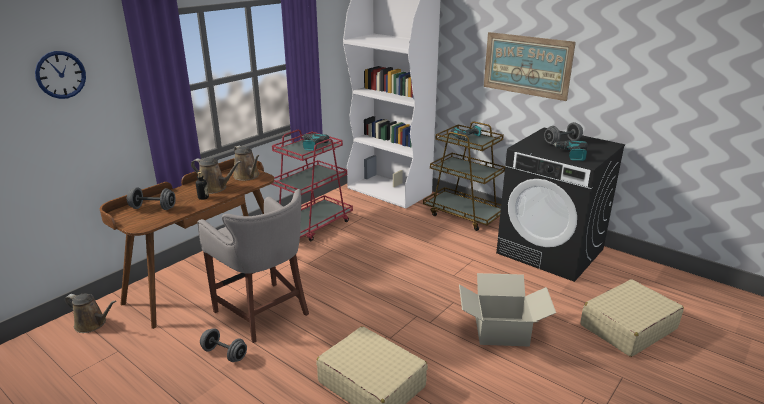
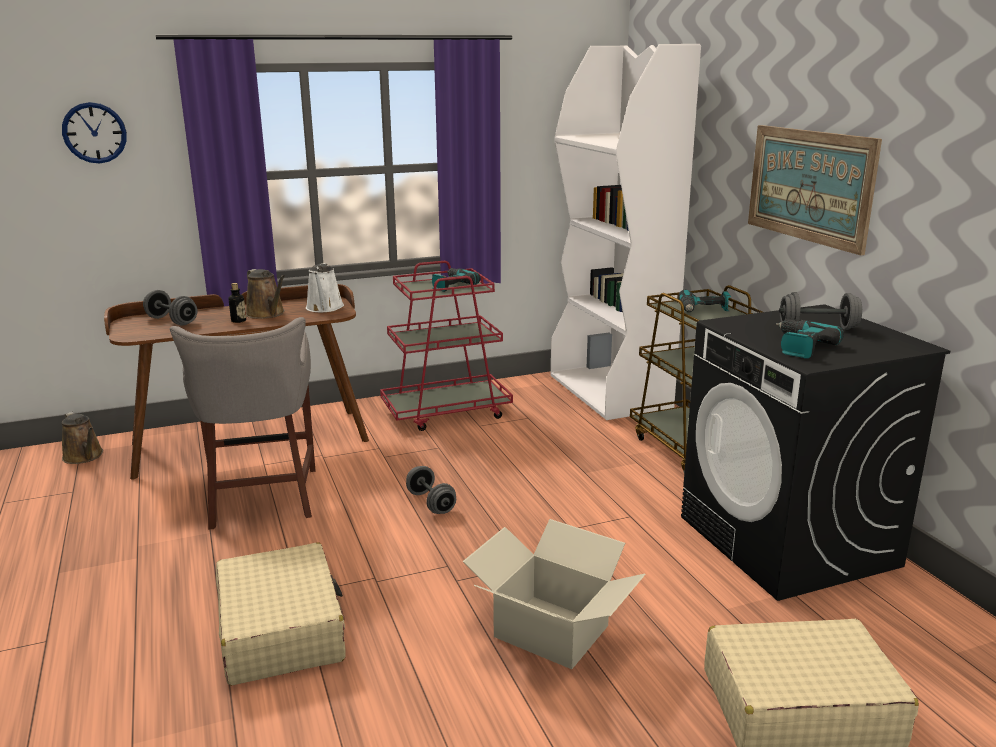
camera: 30 degrees right, 5 degrees down
(224, 354) = (165, 531): grey dumbbell -> grey dumbbell (431, 503)
(247, 176) = (324, 308): brown watering can -> white watering can

